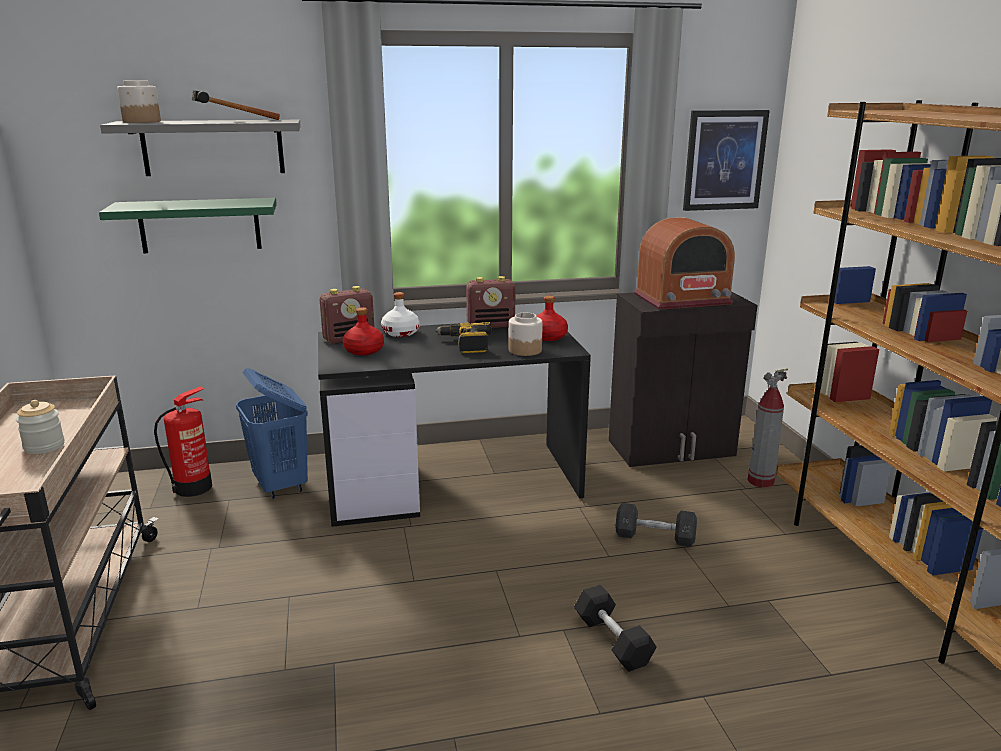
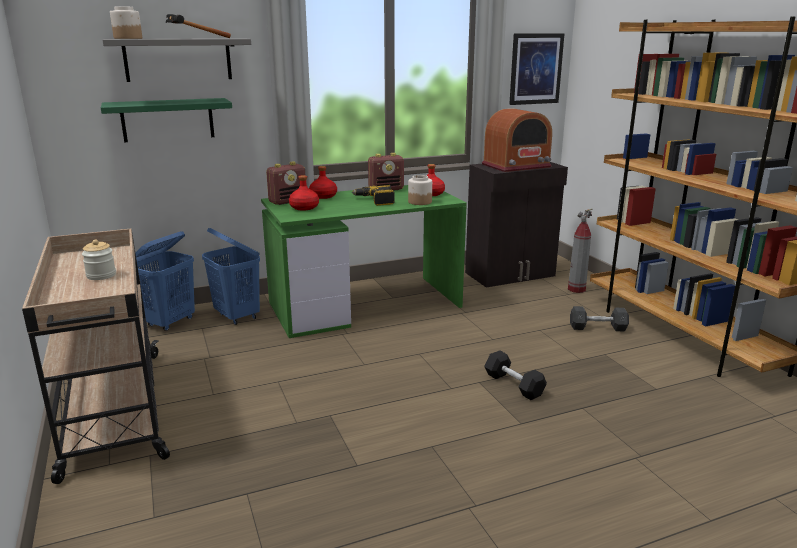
camera: 10 degrees left, 0 degrees up
(194, 487) = (170, 322): fire extinguisher -> blue laundry basket
(401, 332) = (323, 196): white bottle -> red bottle
(453, 481) = (365, 304): black desk -> green desk
(654, 537) = (519, 326): grey dumbbell -> grey dumbbell (597, 328)

